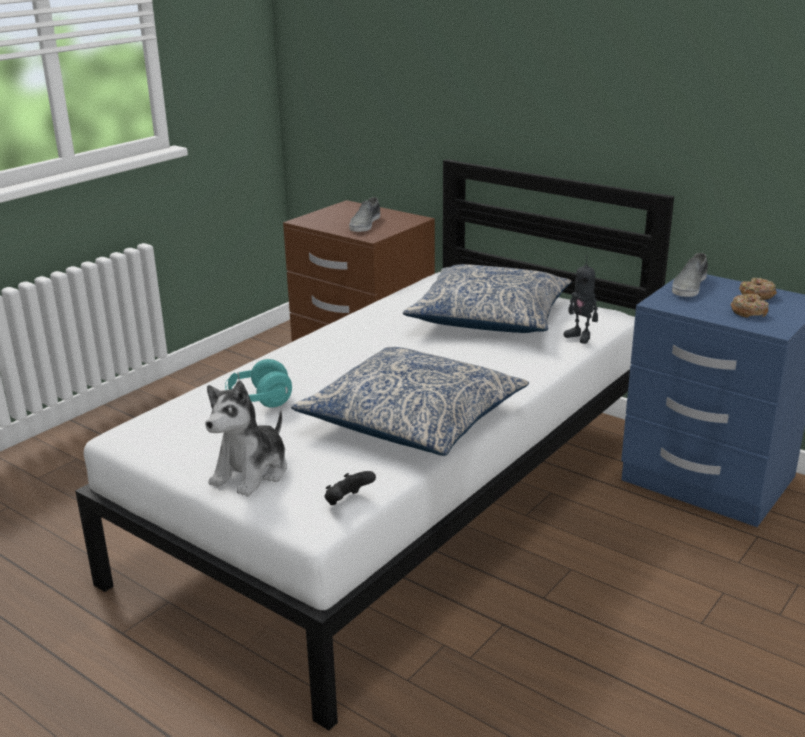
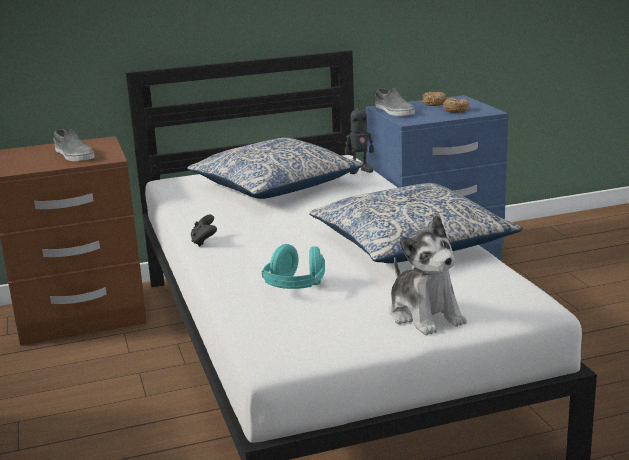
camera: 55 degrees left, 5 degrees down
(348, 502) = (517, 289): black game controller -> black game controller (204, 242)

